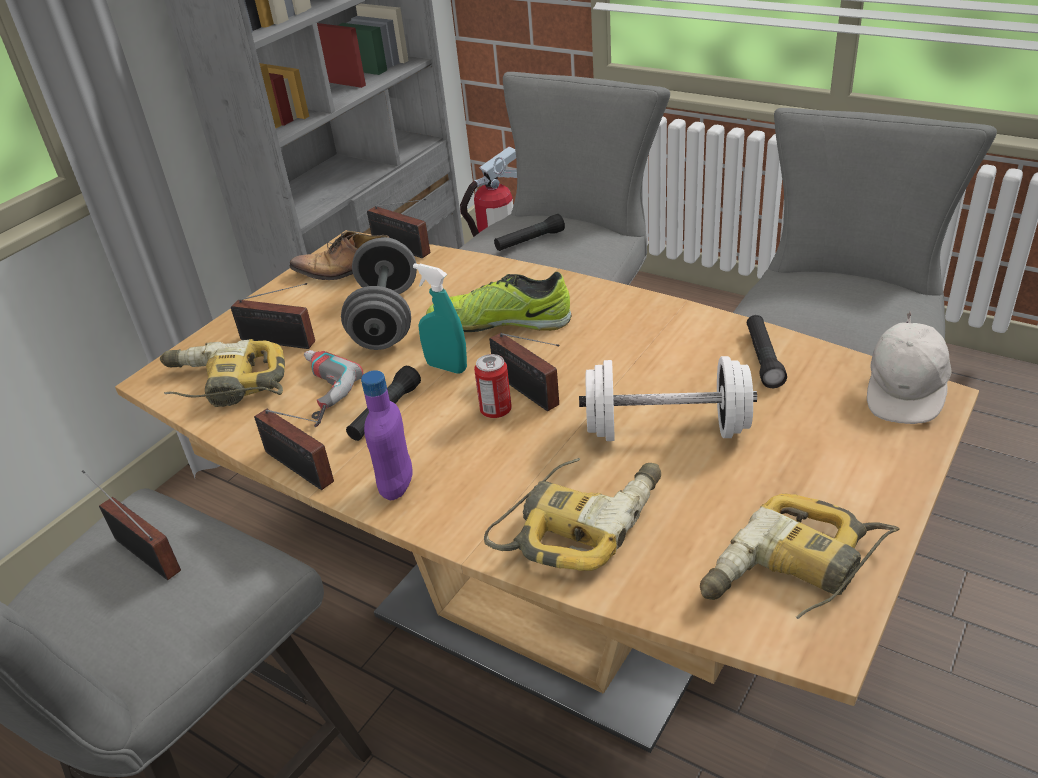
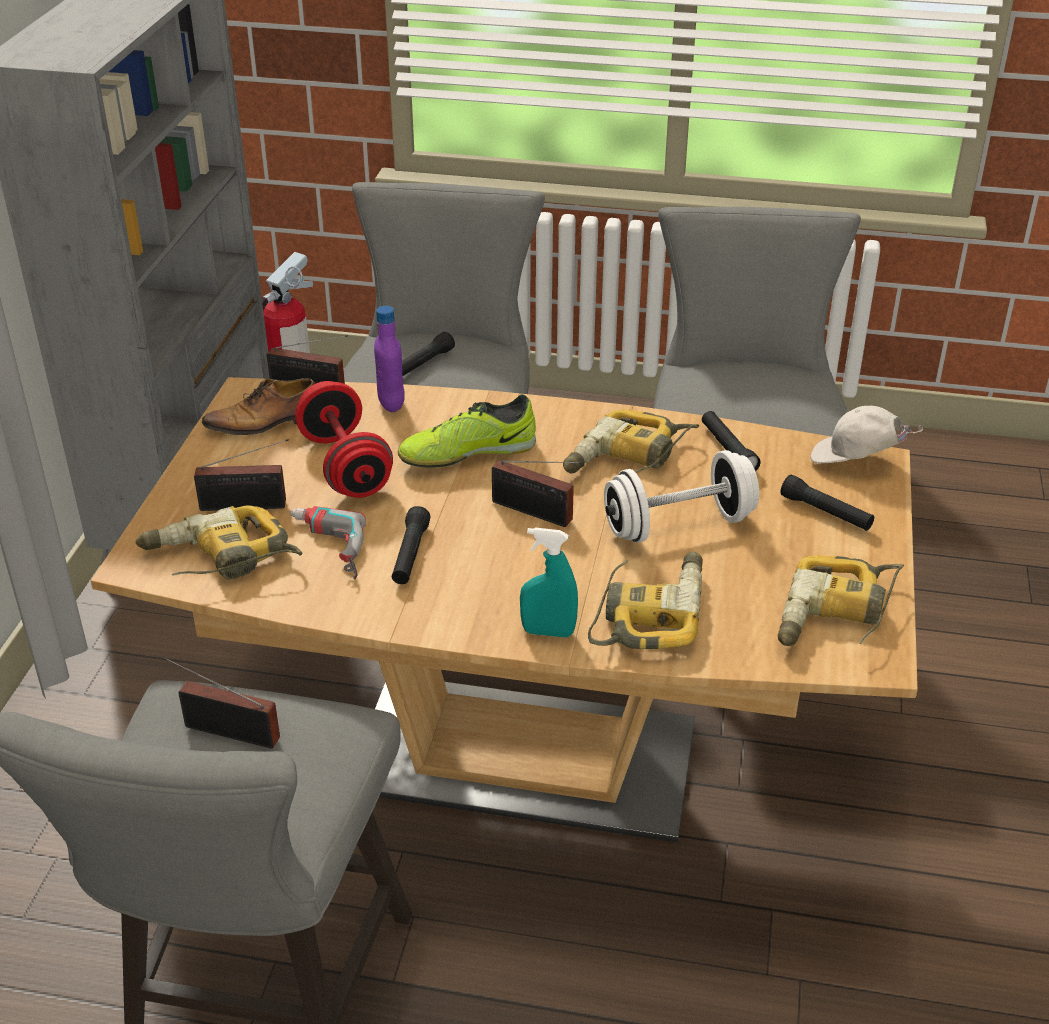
camera: 25 degrees left, 0 degrees up
(301, 470) = (364, 620): radio -> none
(386, 319) = (345, 466): grey dumbbell -> red dumbbell
(397, 486) = (468, 616): purple bottle -> purple bottle (391, 404)
(446, 367) = (442, 503): turquoise spray bottle -> turquoise spray bottle (548, 632)
(496, 411) = (516, 535): can -> none
(652, 352) = (628, 459): none -> power drill
(841, 446) = (826, 513): none -> black flashlight
(905, 393) = (855, 461): white cap -> white cap turned 105 degrees clockwise

